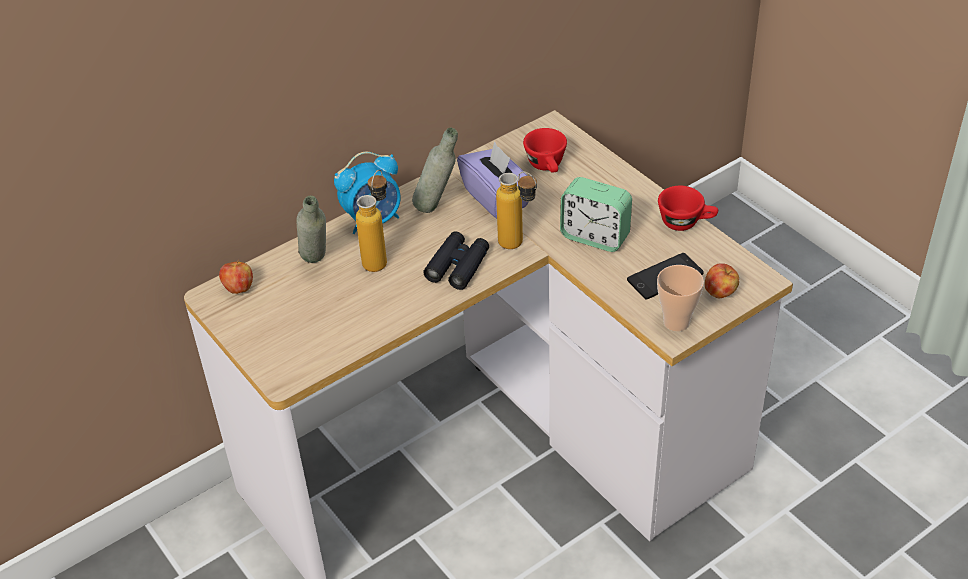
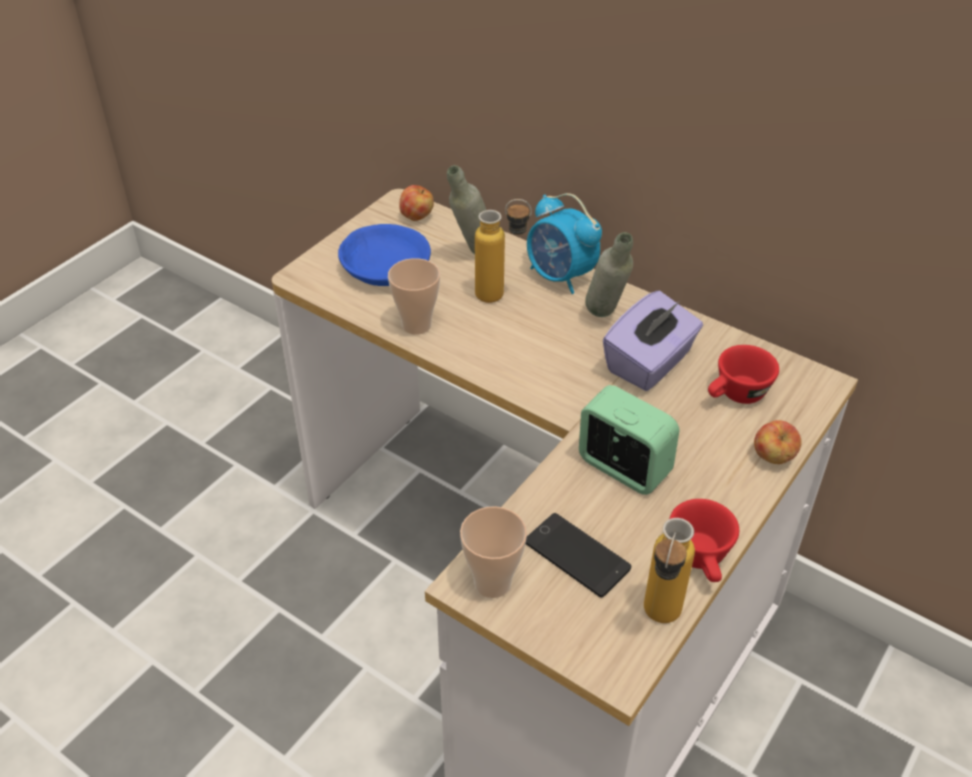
camera: 70 degrees right, 0 degrees up
(301, 321) = (384, 267): none -> blue bowl
(391, 314) = (416, 325): none -> cup
(458, 266) = (513, 358): black binoculars -> none
(518, 246) = (571, 401): bottle -> bottle (658, 622)
(595, 236) = (623, 468): alarm clock -> alarm clock turned 120 degrees clockwise
(720, 293) = (570, 624): apple -> apple (773, 457)

